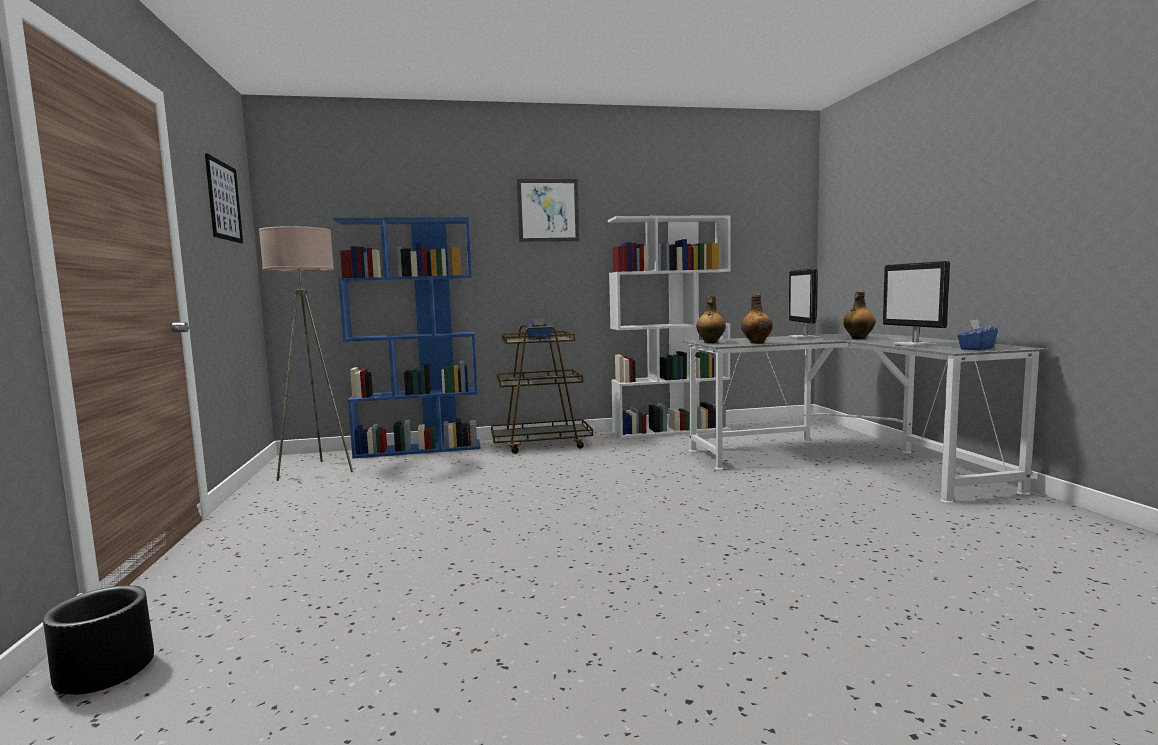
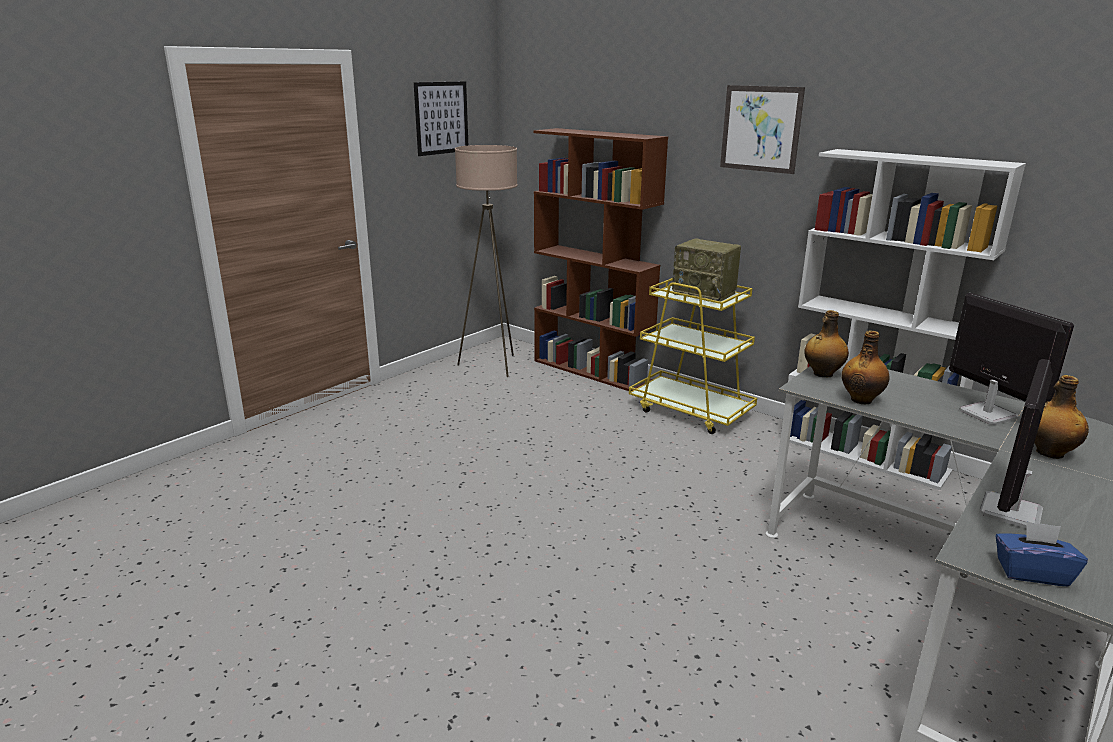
camera: 50 degrees right, 15 degrees up
(105, 671) = (193, 473): black planter -> none
(419, 449) = (593, 371): blue bookcase -> brown bookcase
(539, 339) = (705, 293): blue tissue box -> radio
(541, 444) = (691, 411): brown cart -> yellow cart
(804, 338) = (986, 414): monitor -> monitor turned 105 degrees clockwise

